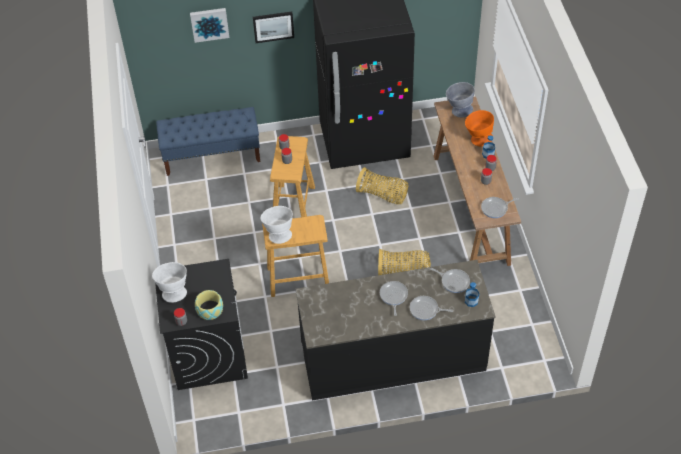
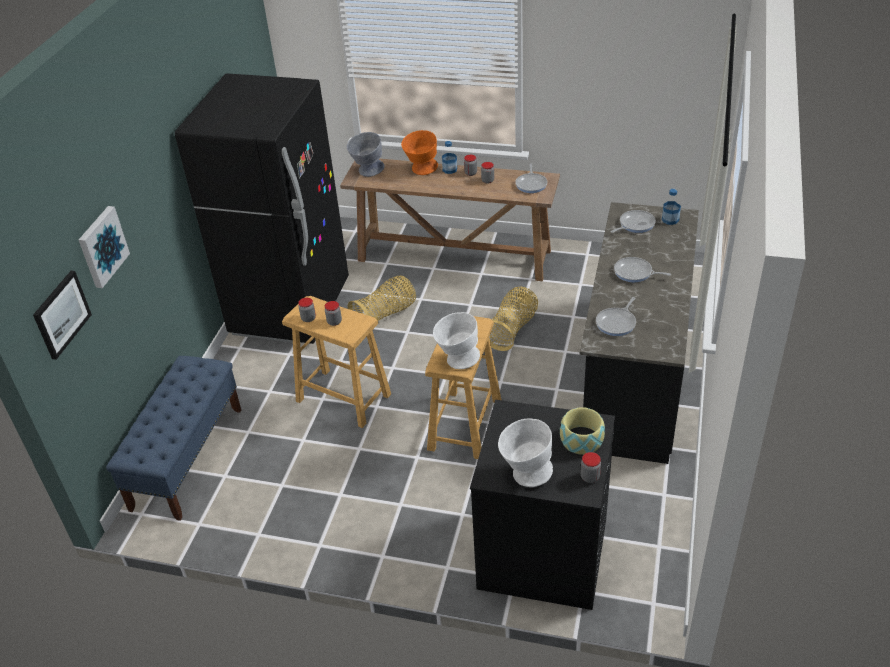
camera: 65 degrees left, 10 degrees down
(273, 26) = (155, 208): picture -> picture (61, 314)
(425, 310) = (667, 254): frying pan -> frying pan (617, 323)

